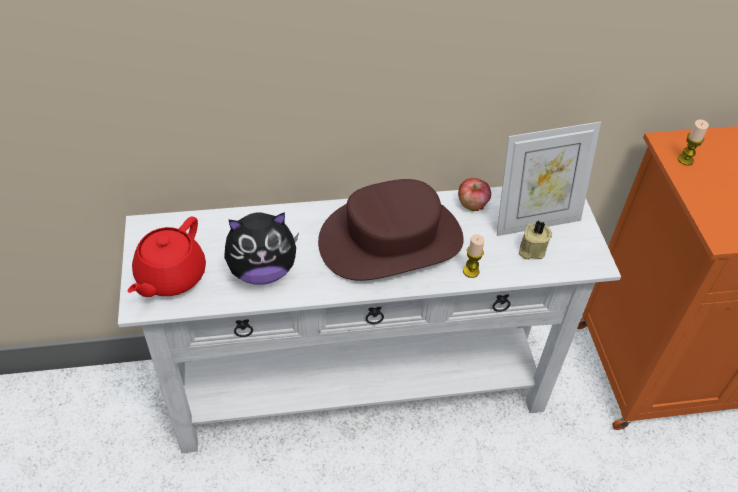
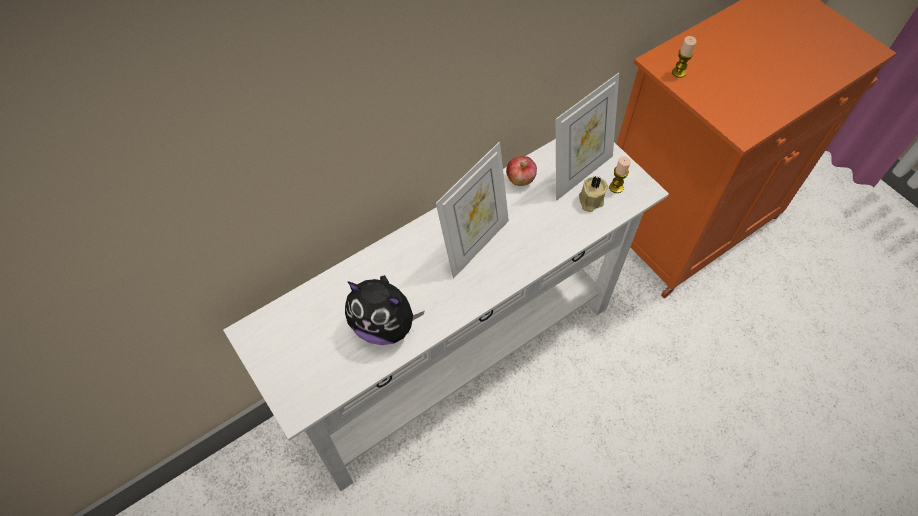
camera: 25 degrees left, 10 degrees up
(170, 277) = (306, 370): red teapot -> none
(262, 271) = (384, 325): plush toy -> plush toy turned 60 degrees clockwise
(391, 239) = (474, 243): brown hat -> picture frame
(471, 271) = (555, 243): candle -> candle (616, 187)

